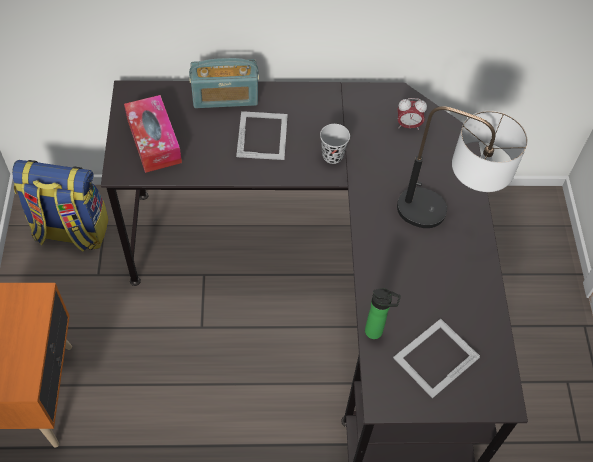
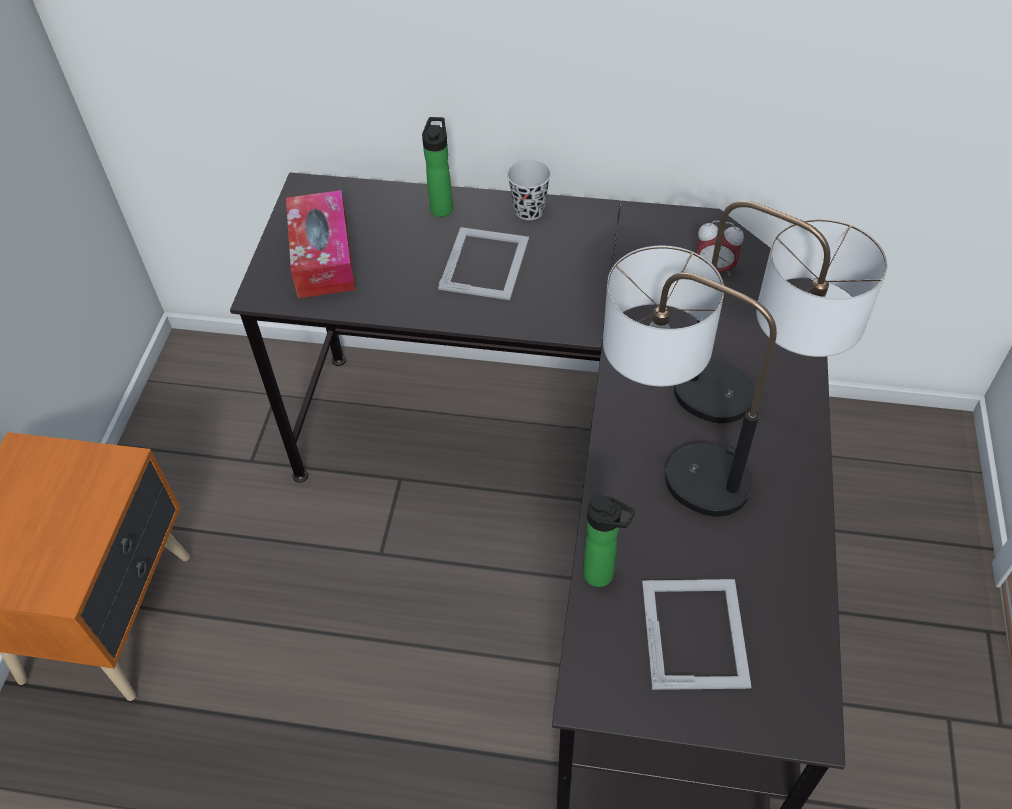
camera: 15 degrees right, 5 degrees down
(70, 231) = (228, 397): backpack -> none
(225, 97) = (442, 207): radio -> bottle
(332, 155) = (586, 301): black cup -> black cup (529, 210)
(402, 256) = (669, 462): none -> table lamp
(435, 357) = (695, 631): picture frame -> picture frame turned 120 degrees clockwise

